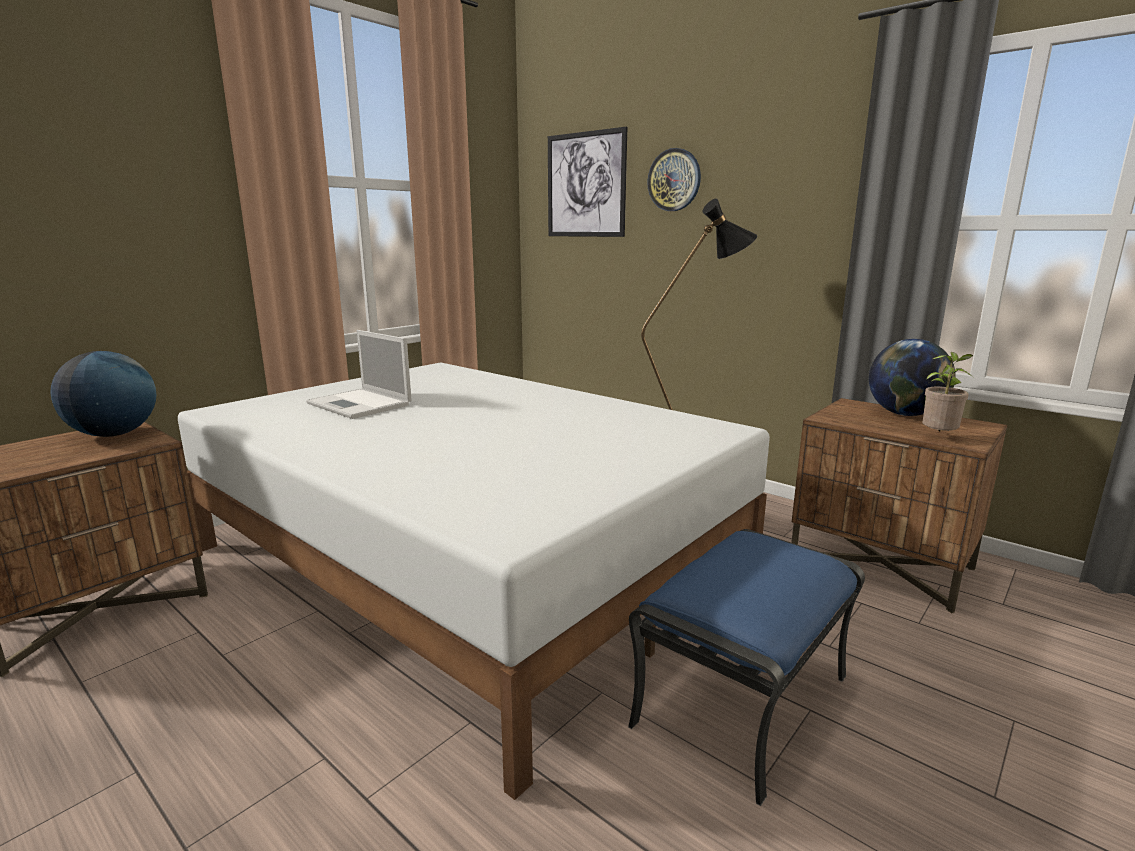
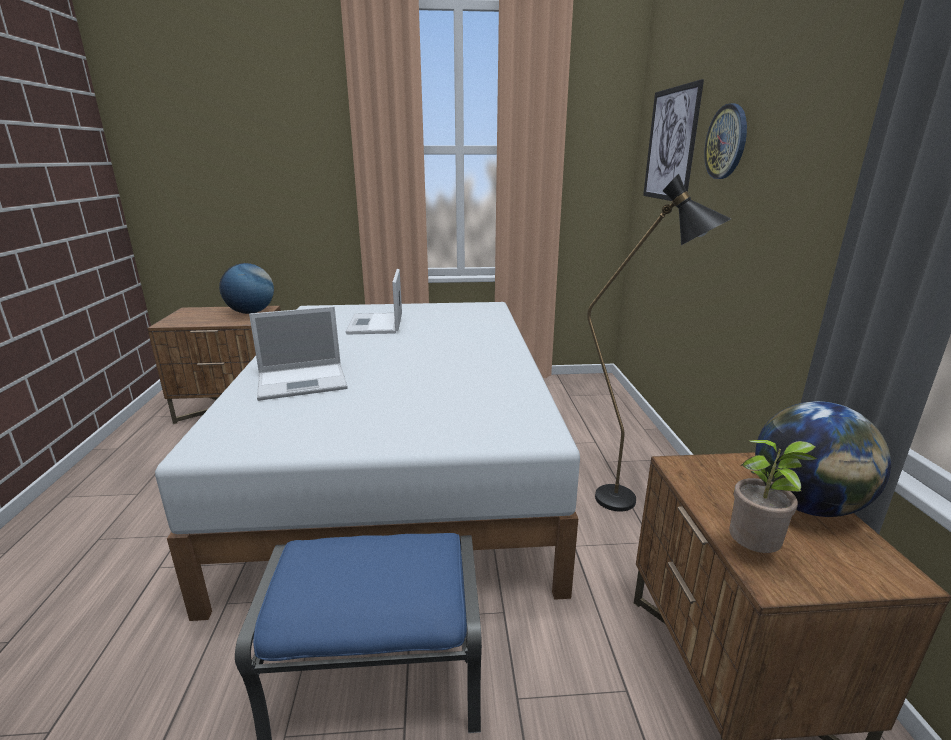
camera: 45 degrees right, 5 degrees up
(438, 462) = (304, 381): none -> laptop

